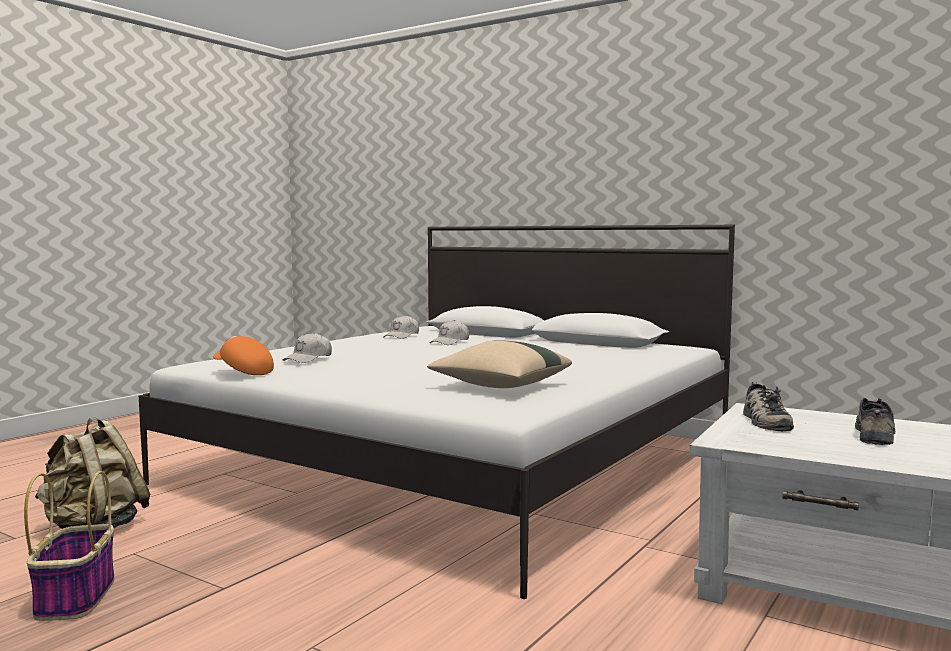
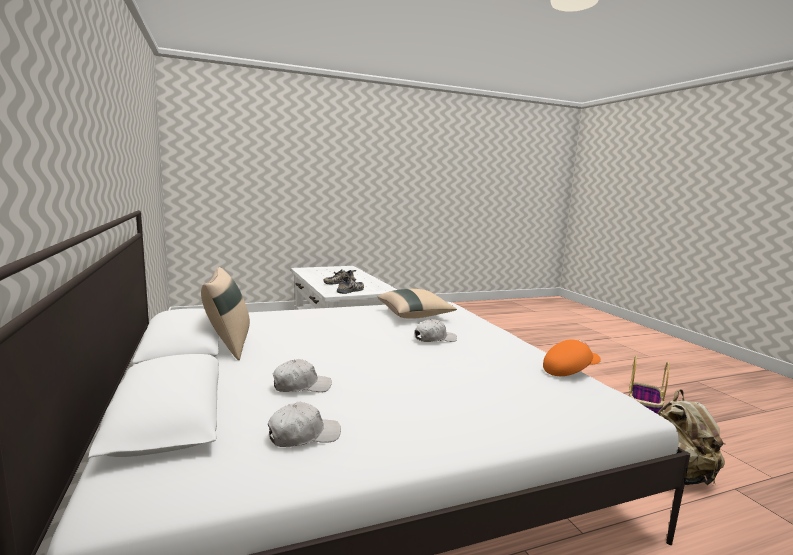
camera: 145 degrees left, 5 degrees up
(242, 372) = (569, 370): orange cap -> orange cap turned 90 degrees counterclockwise
(308, 359) = (504, 373): white cap -> white cap (434, 339)
(569, 345) = (228, 346): none -> beige pillow

